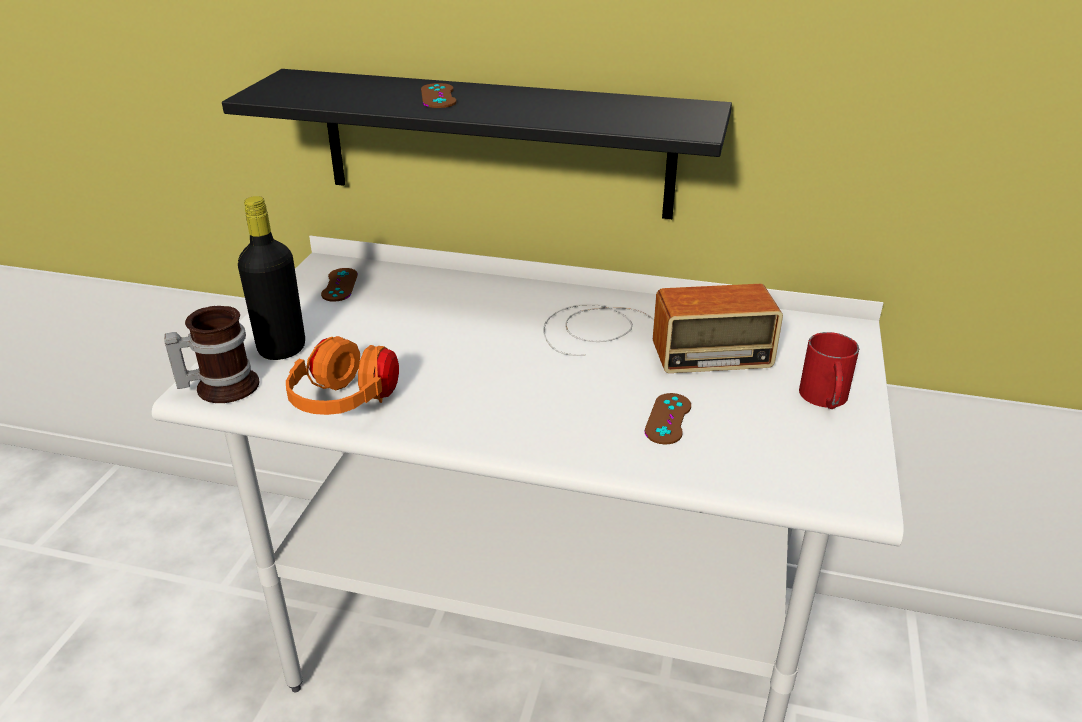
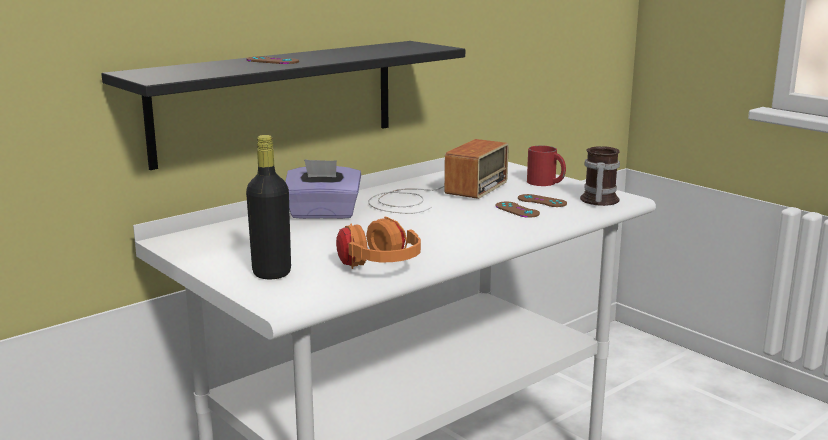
camera: 55 degrees left, 15 degrees down
(221, 386) = (288, 297): mug -> mug (597, 201)
(339, 285) = (211, 242): brown game controller -> brown game controller (542, 201)
(489, 302) = (323, 214): none -> purple tissue box

